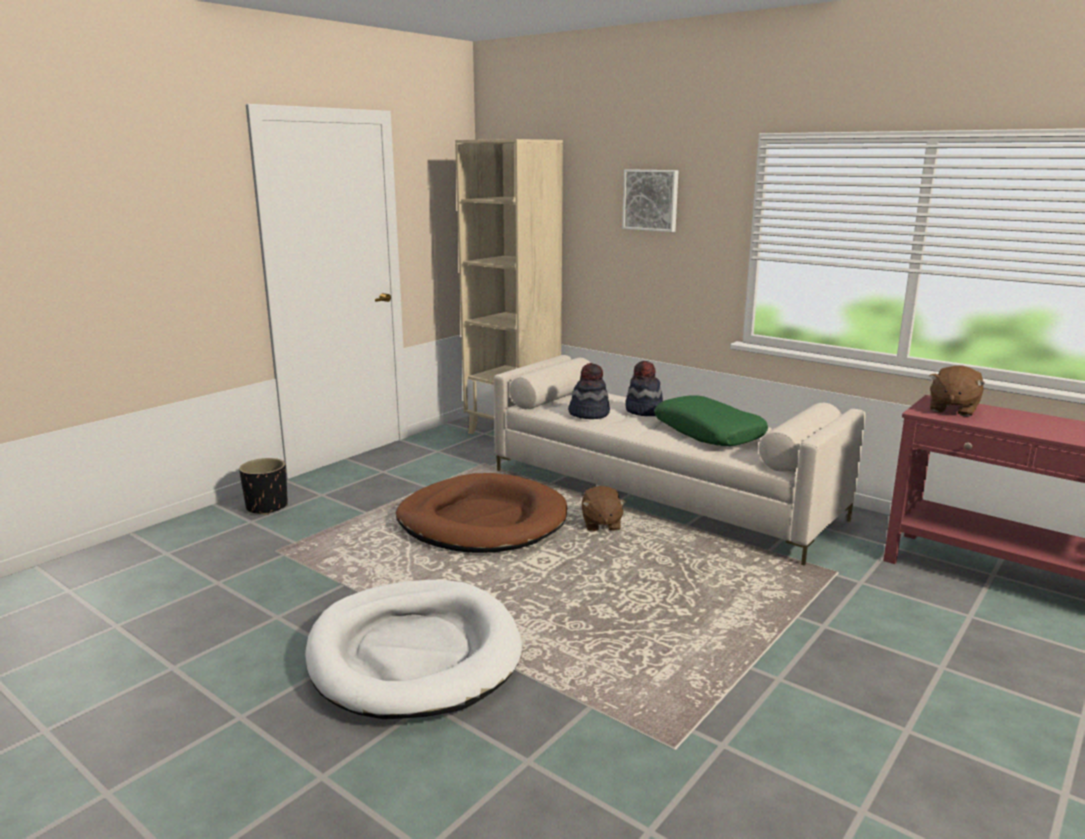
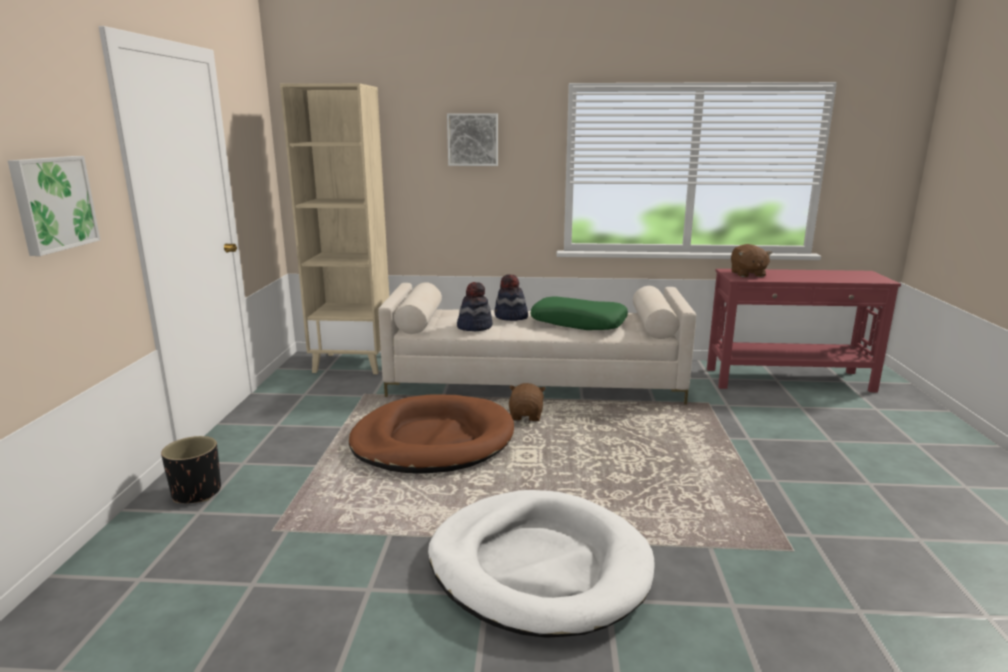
camera: 35 degrees left, 0 degrees up
(172, 249) = (52, 203): none -> picture
(601, 524) = (526, 416): brown plush toy -> brown plush toy turned 135 degrees counterclockwise

